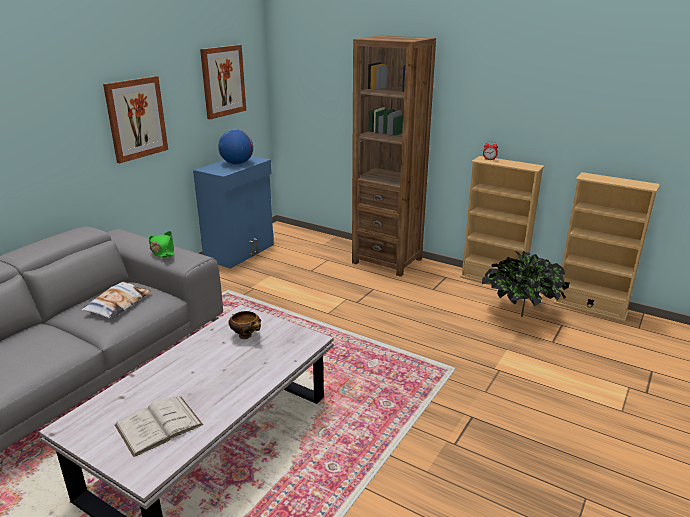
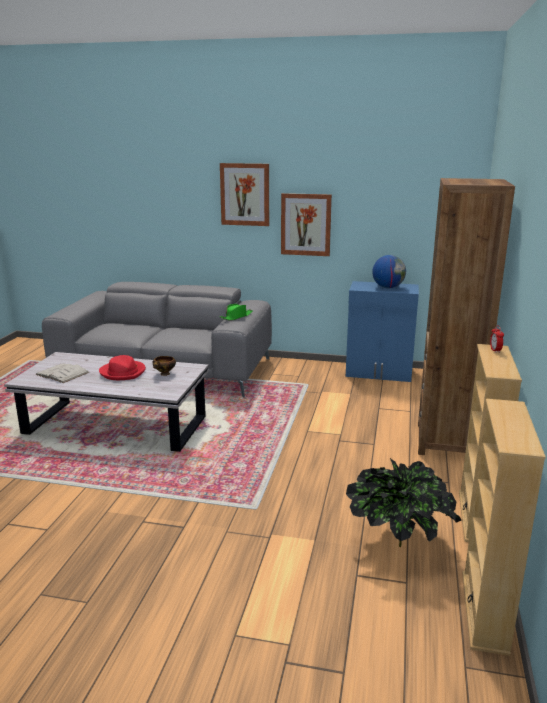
camera: 70 degrees right, 5 degrees down
(118, 304) = (185, 334): pillow -> none
(209, 367) = (123, 372): none -> red hat
(223, 81) = (411, 210): picture -> picture (245, 194)

